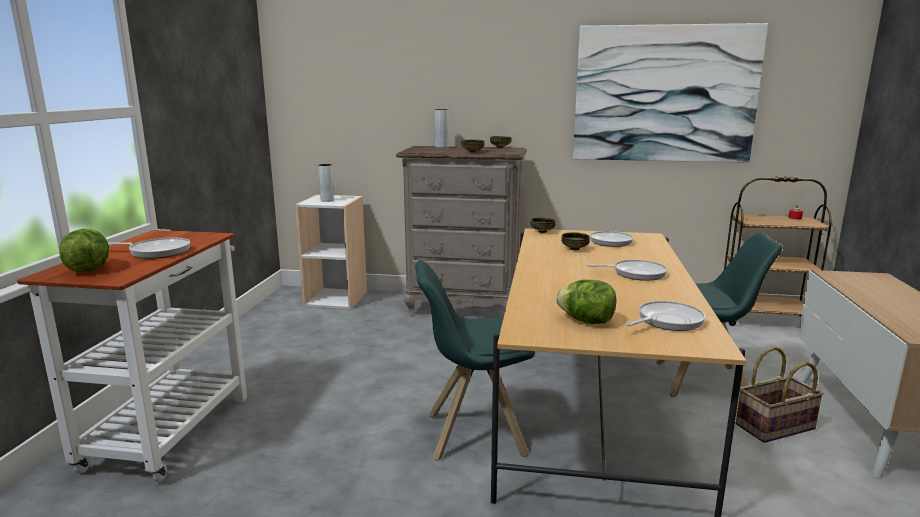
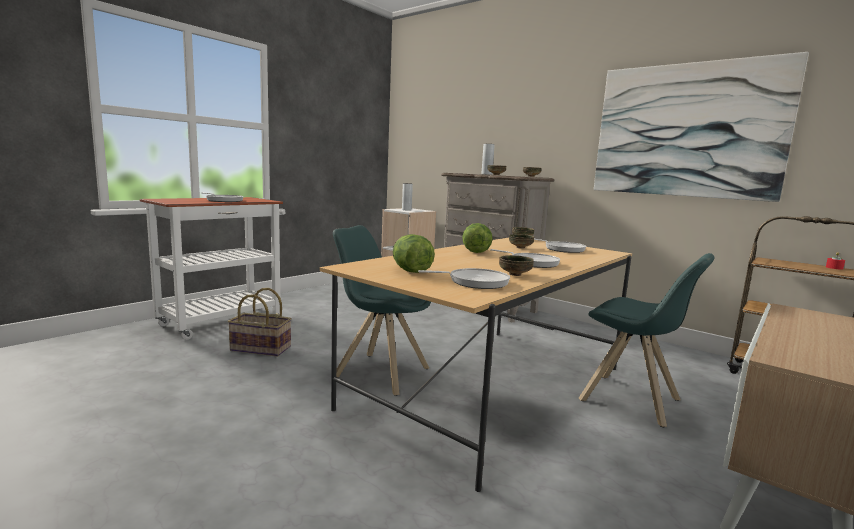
camera: 30 degrees right, 5 degrees down
(88, 269) = (175, 200): lettuce -> lettuce (476, 252)
(666, 297) = (515, 275): none -> bowl
(775, 427) = (657, 453): basket -> basket (260, 349)

